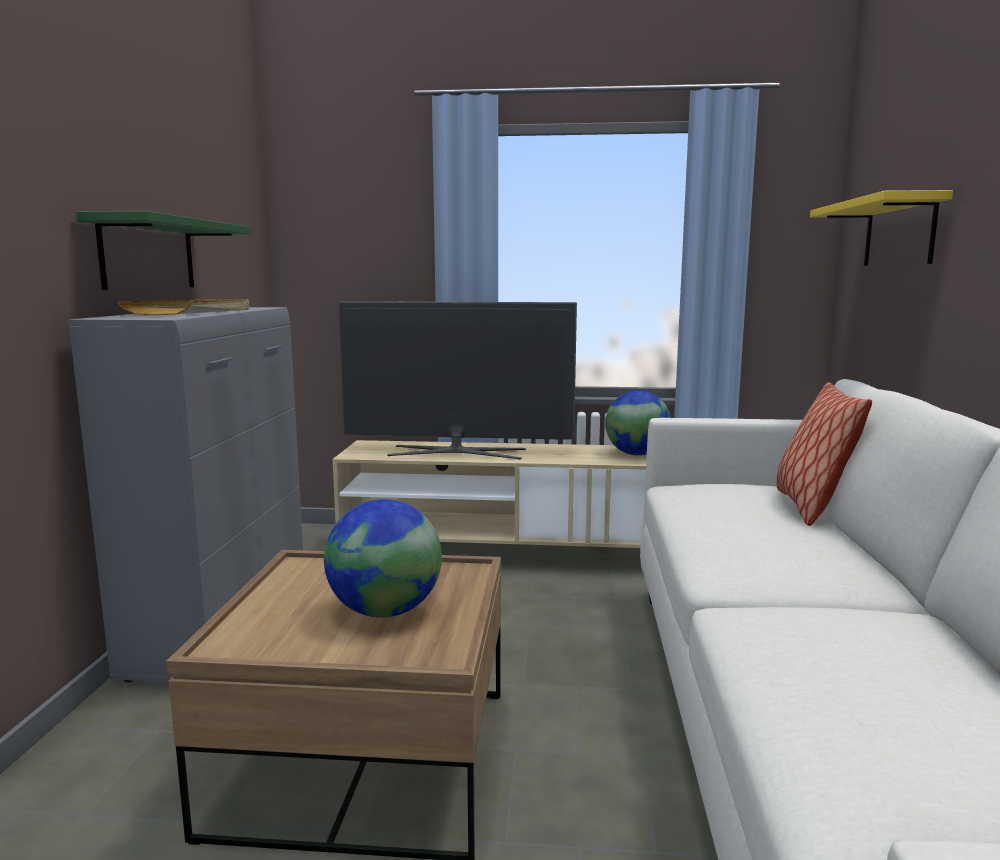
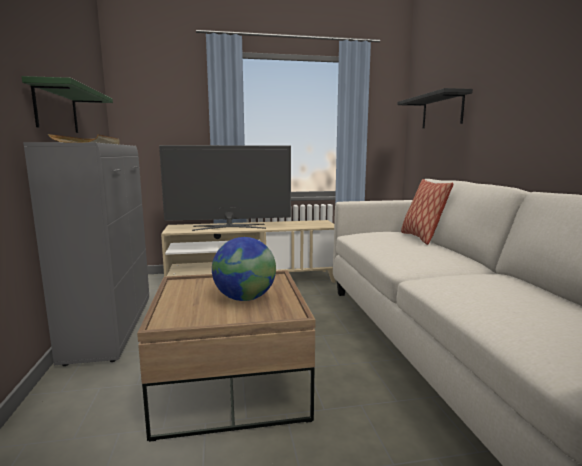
camera: 15 degrees left, 0 degrees up
(636, 454) = (321, 223): globe -> none
(899, 233) = (442, 111): yellow shelf -> black shelf

